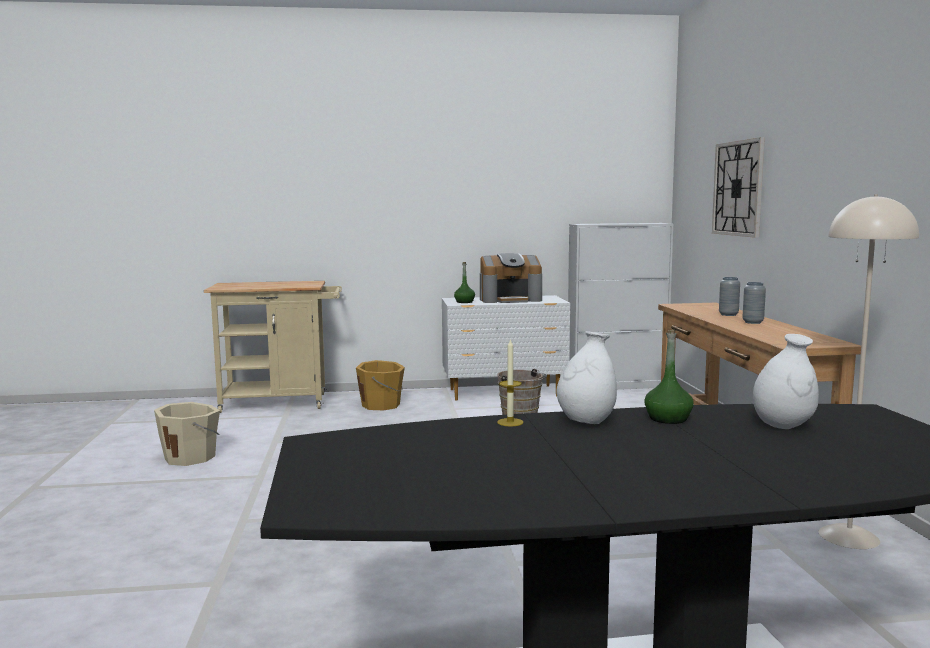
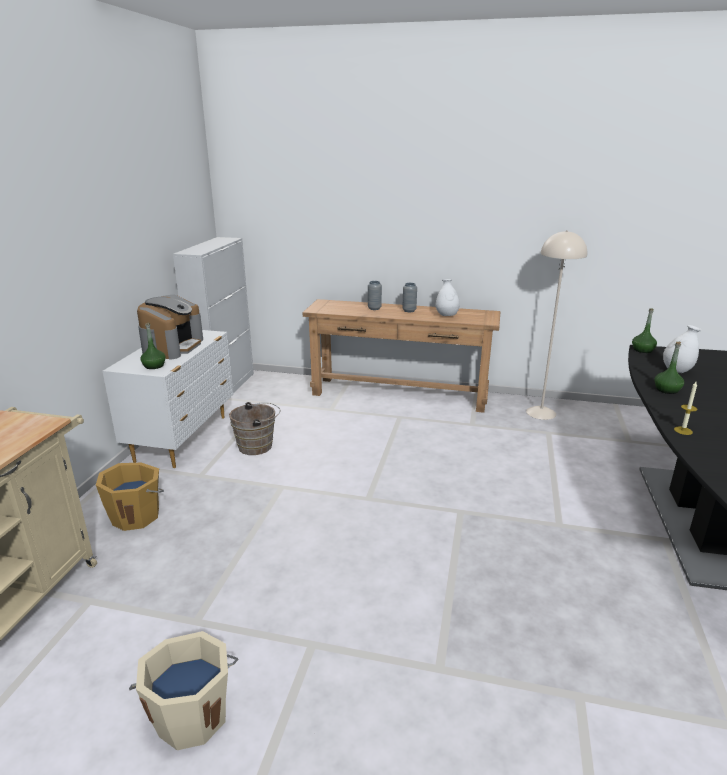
camera: 70 degrees left, 15 degrees up
(586, 422) = (678, 410): white vase -> white vase (446, 316)
(738, 188) = (336, 210): wall clock -> none
(858, 409) = (642, 350): none -> green bottle

